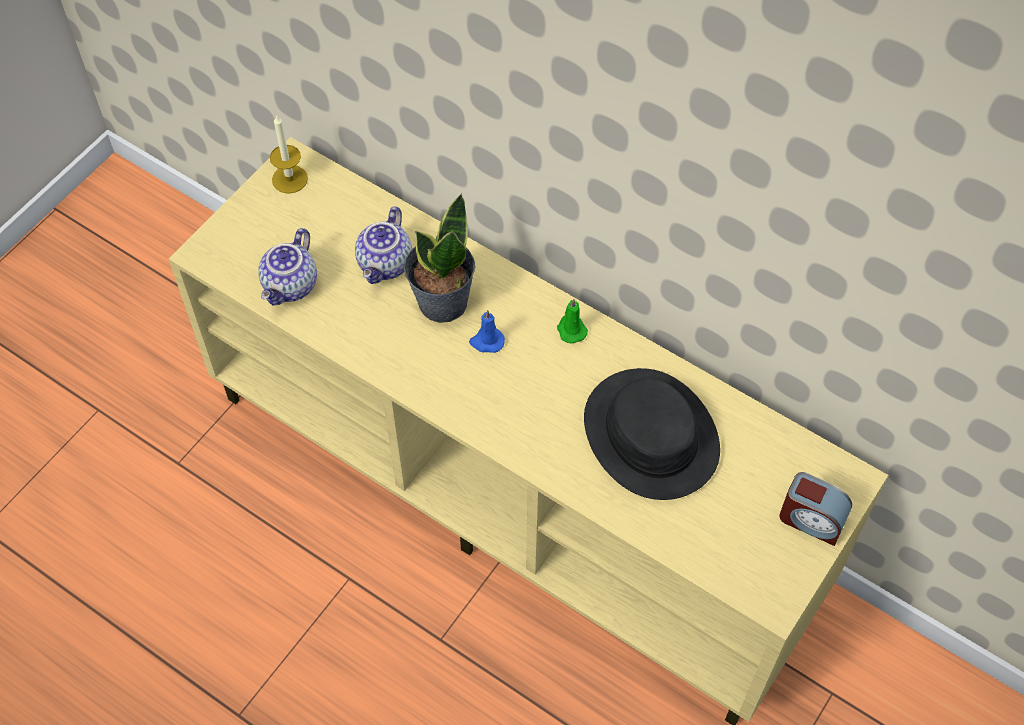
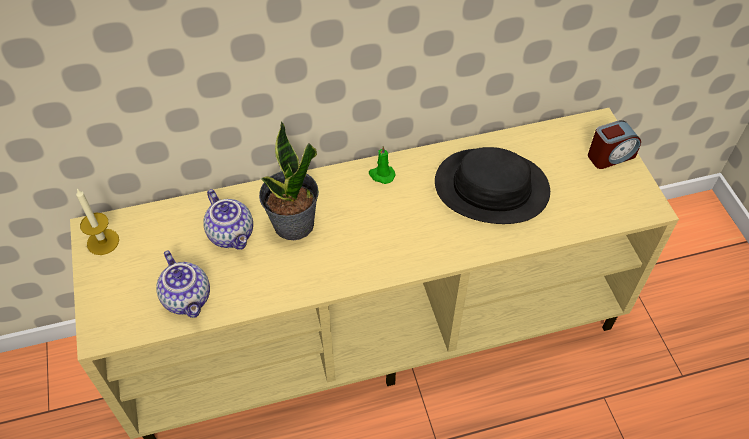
camera: 50 degrees left, 5 degrees down
(486, 342) = (347, 221): blue candle -> none

